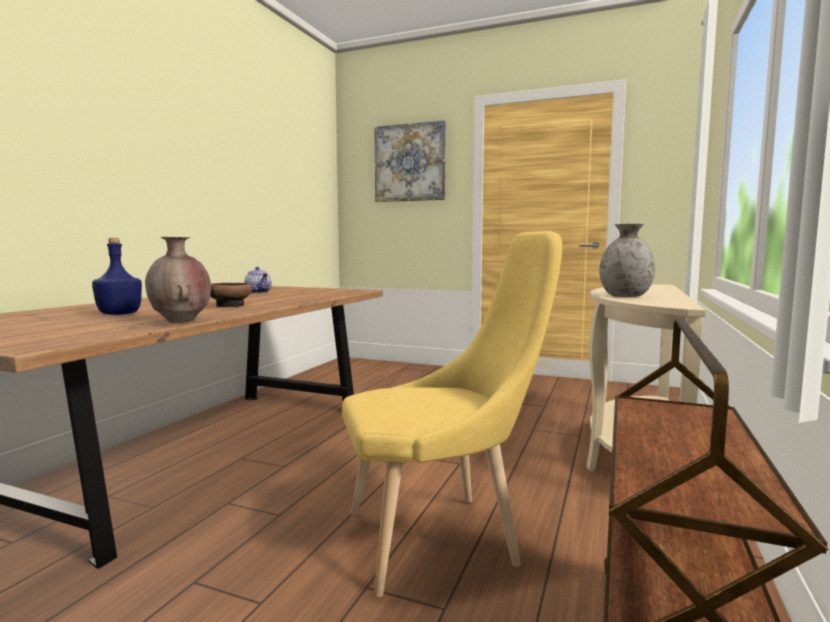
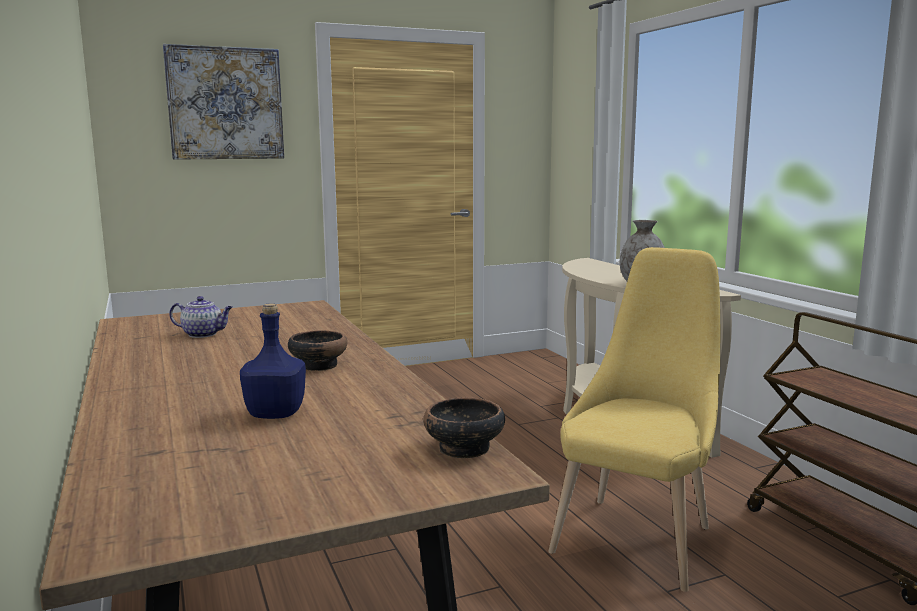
camera: 45 degrees left, 5 degrees up
(81, 337) = (463, 449): none -> bowl
(181, 321) = (421, 401): brown vase -> none

